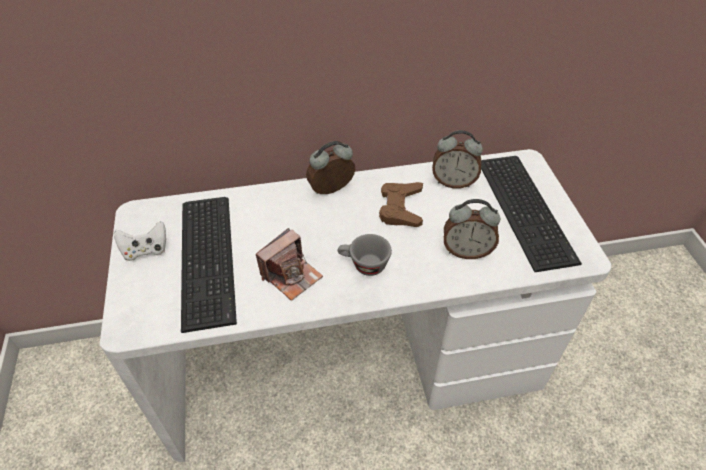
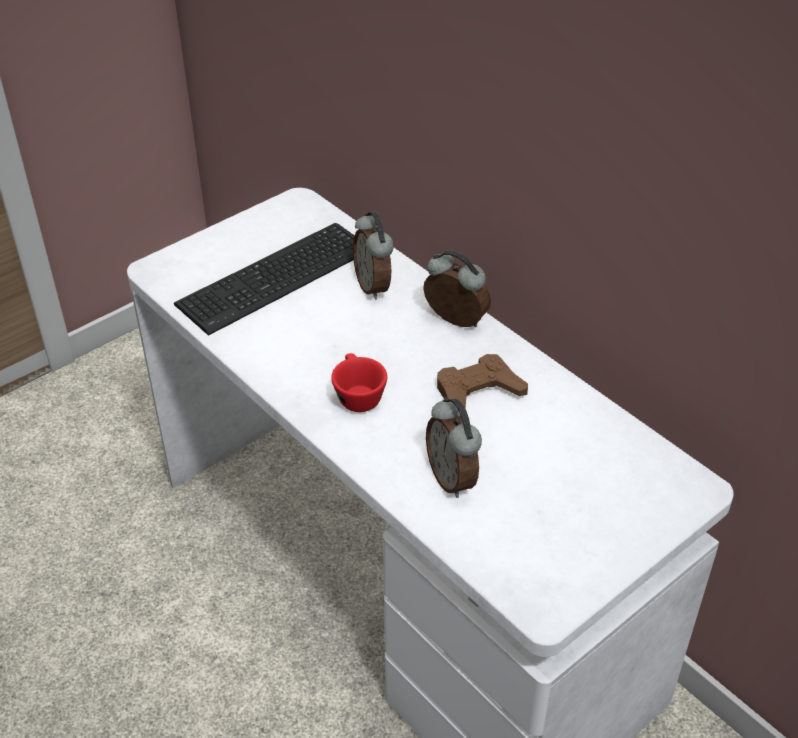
camera: 60 degrees right, 5 degrees down
(145, 250) = (254, 233): white game controller -> none
(291, 275) = (299, 345): camera -> none
(363, 265) = (357, 395): grey cup -> red cup
(453, 182) = (572, 424): alarm clock -> alarm clock (374, 286)
(527, 208) = (589, 516): keyboard -> none

